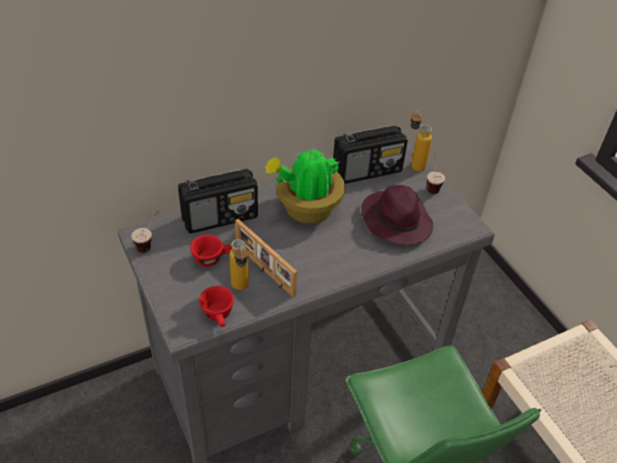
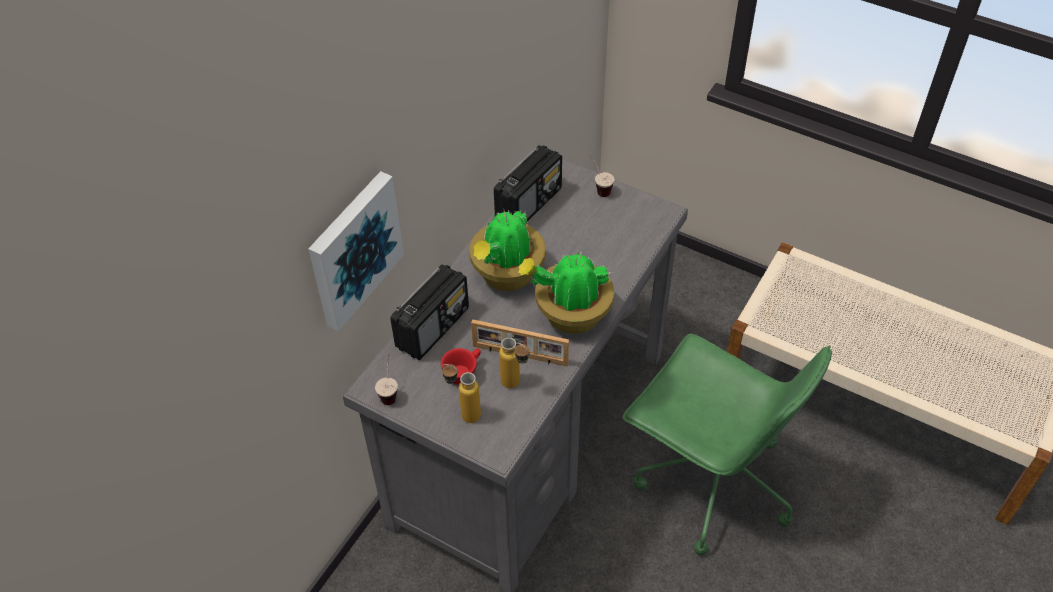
camera: 30 degrees left, 5 degrees up
(154, 105) = (353, 249): none -> picture
(219, 316) = (519, 421): red cup -> none
(329, 262) = (570, 315): none -> potted plant
(395, 220) = (595, 241): purple hat -> none
(413, 164) = (565, 173): bottle -> bottle (463, 413)

